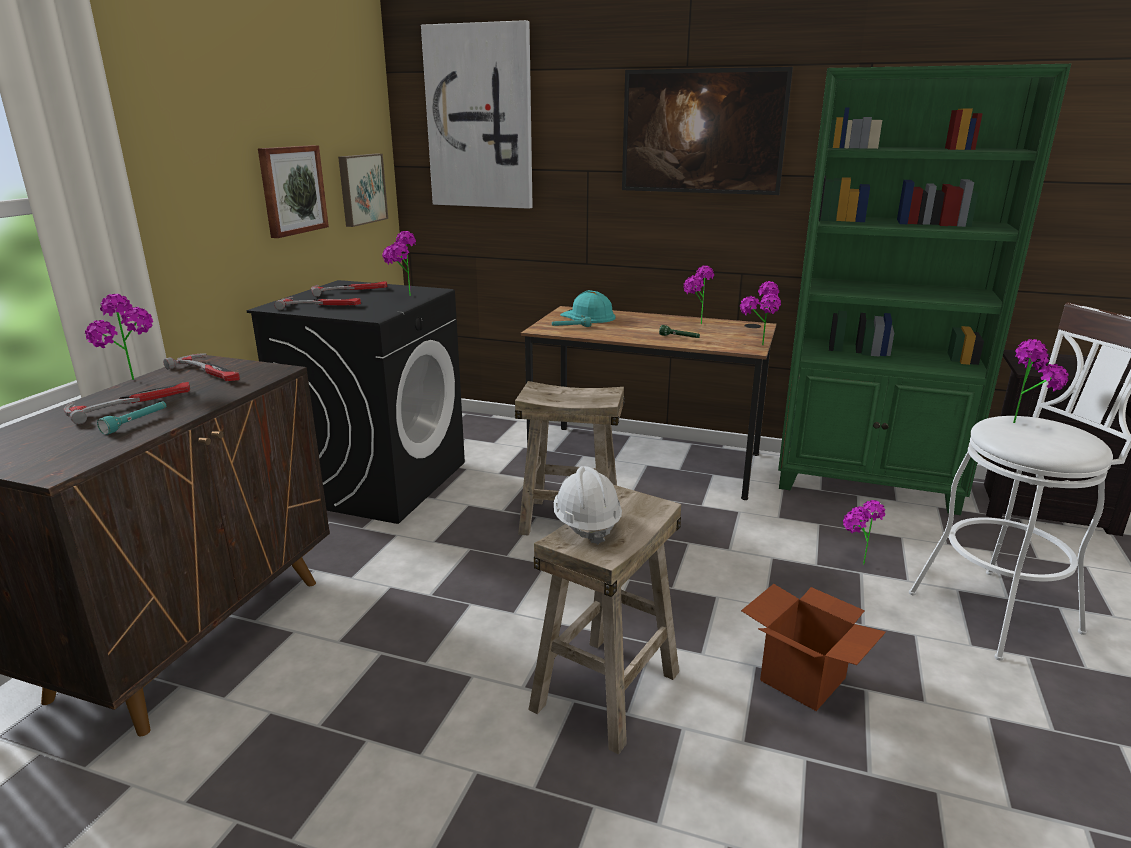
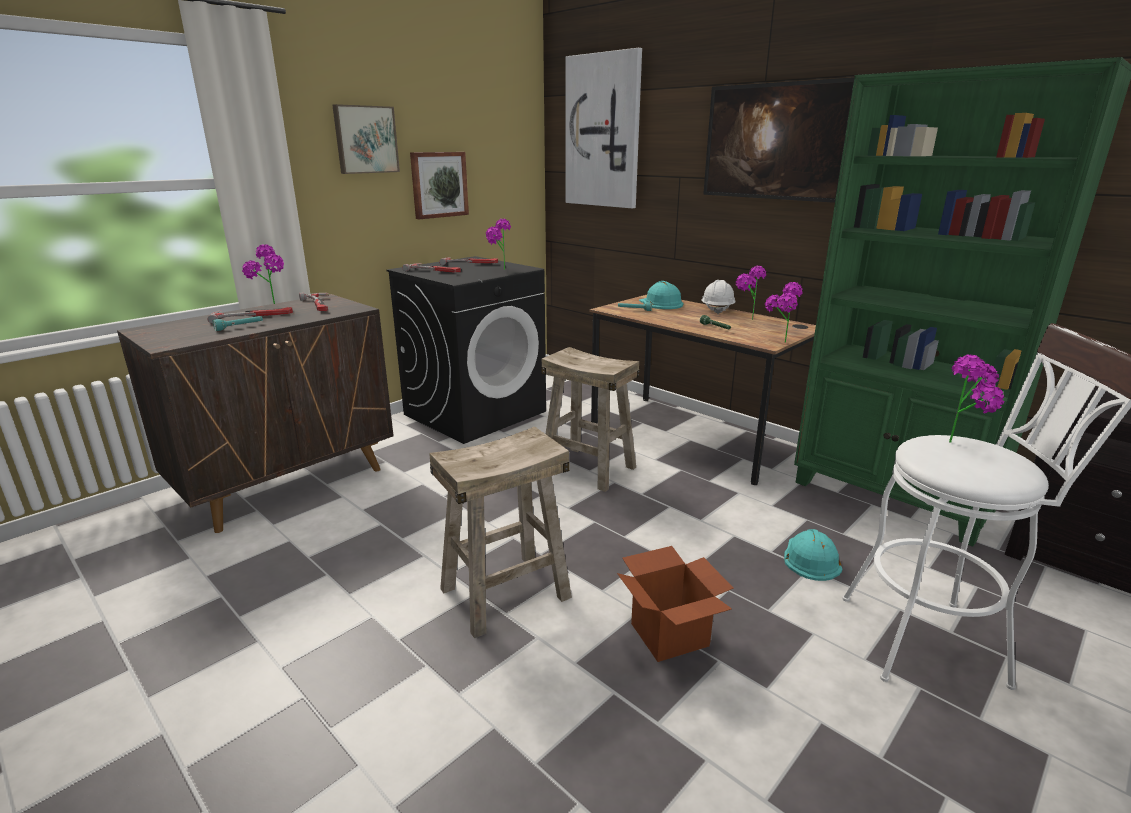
camera: 25 degrees right, 0 degrees up
(361, 189) = (507, 187): picture -> picture (365, 139)
(586, 524) = (481, 449): white hard hat -> white hard hat (717, 309)
(853, 562) = (810, 558): potted plant -> turquoise hard hat

